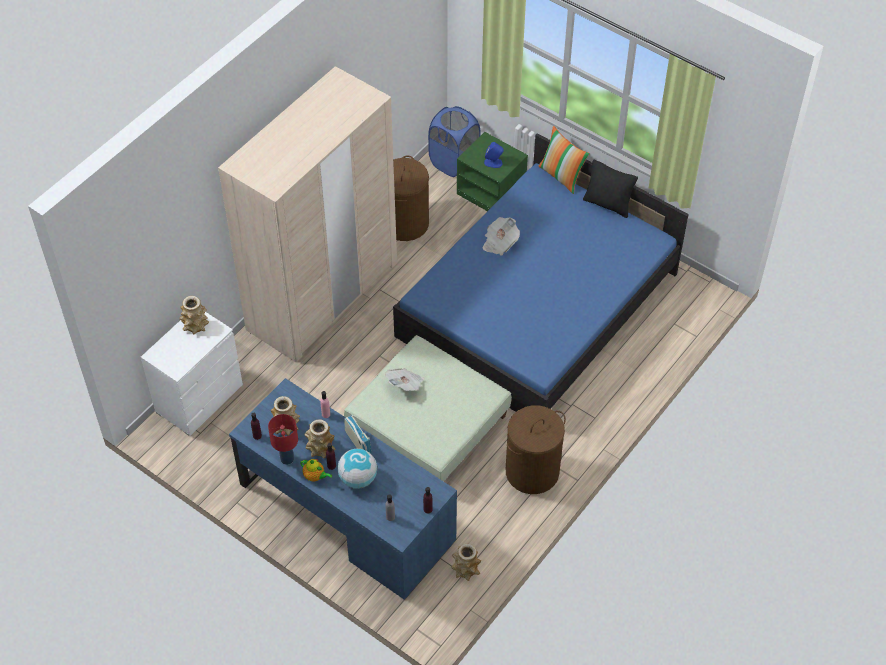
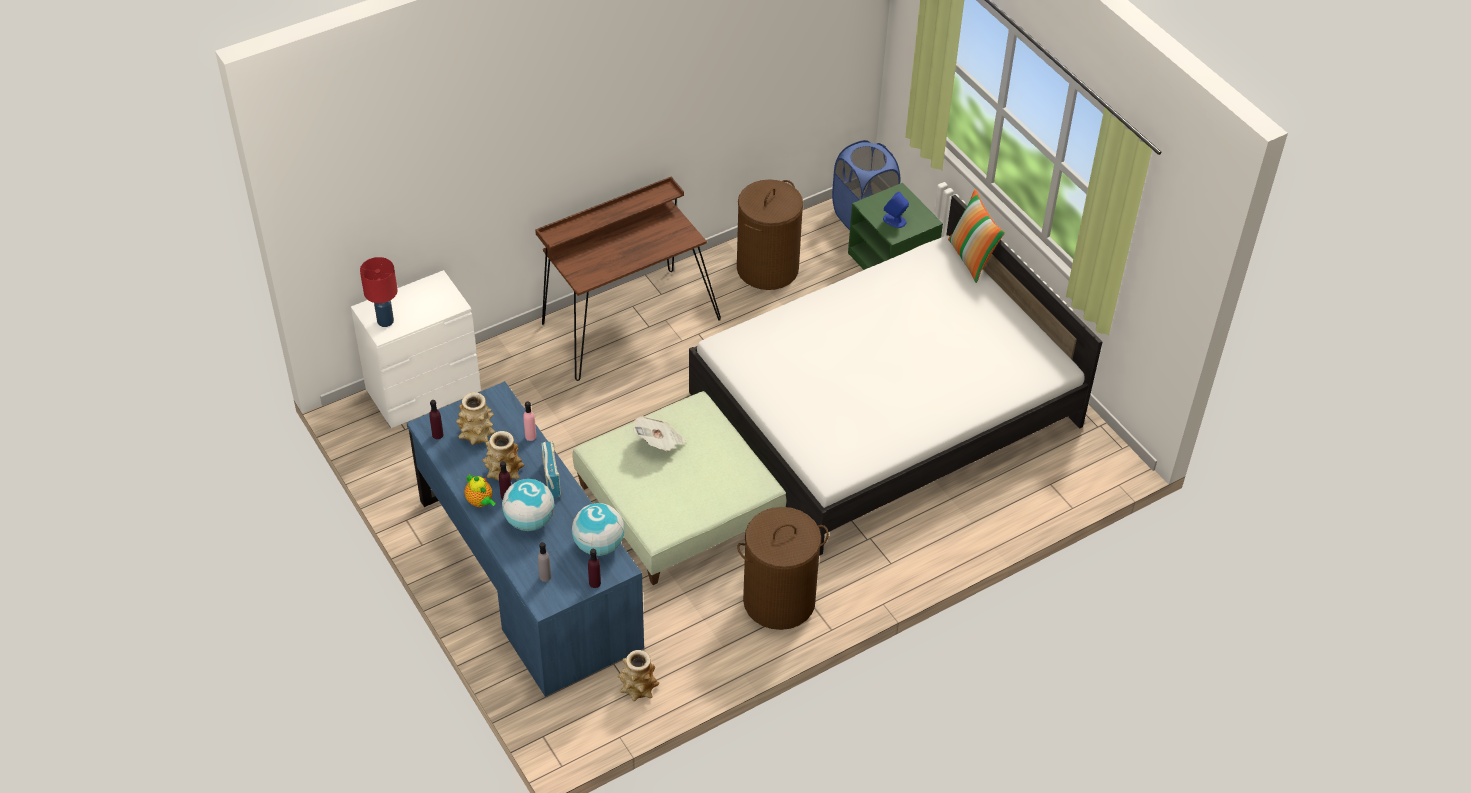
camera: 20 degrees right, 5 degrees down
(195, 325) = (431, 291): vase -> none
(286, 458) = (458, 471): red table lamp -> red table lamp (385, 321)
(323, 296) = (627, 321): beige wardrobe -> brown desk
(416, 480) = (599, 545): none -> globe
(499, 243) = (853, 312): newspaper -> none
(537, 304) = (885, 409): blue bed -> white bed
(607, 204) = (1014, 307): black pillow -> none

